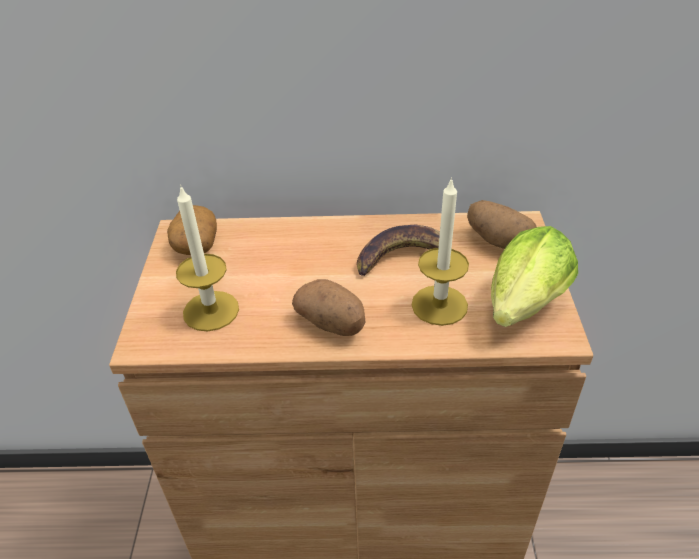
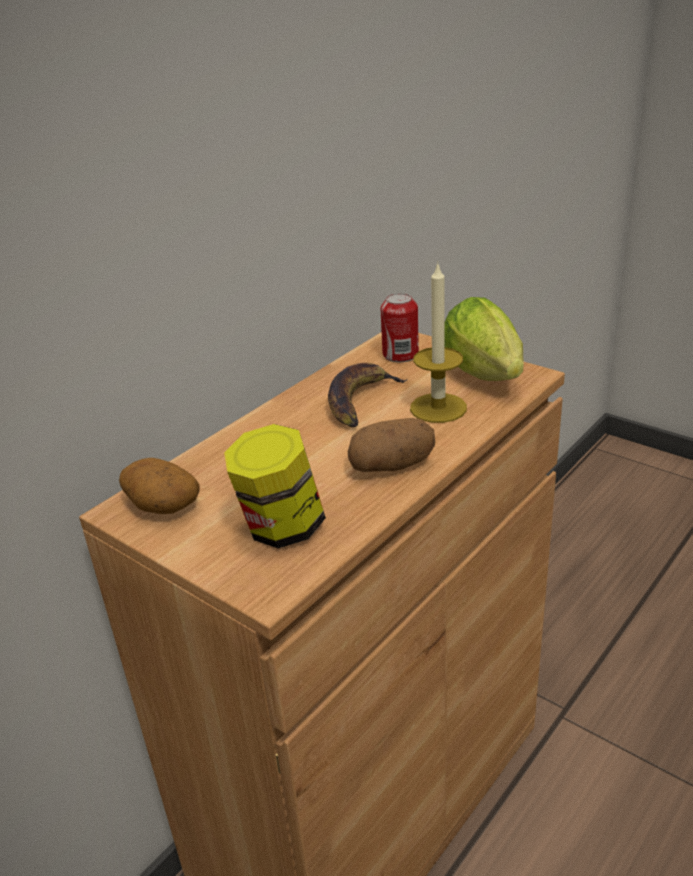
camera: 50 degrees left, 10 degrees down
(211, 311) = (281, 528): candle -> jar
(497, 240) = (400, 354): potato -> can

